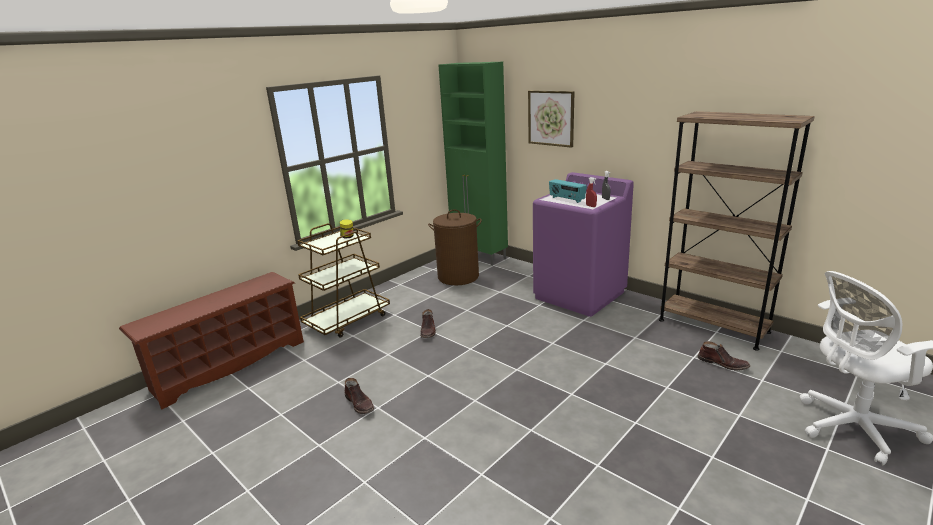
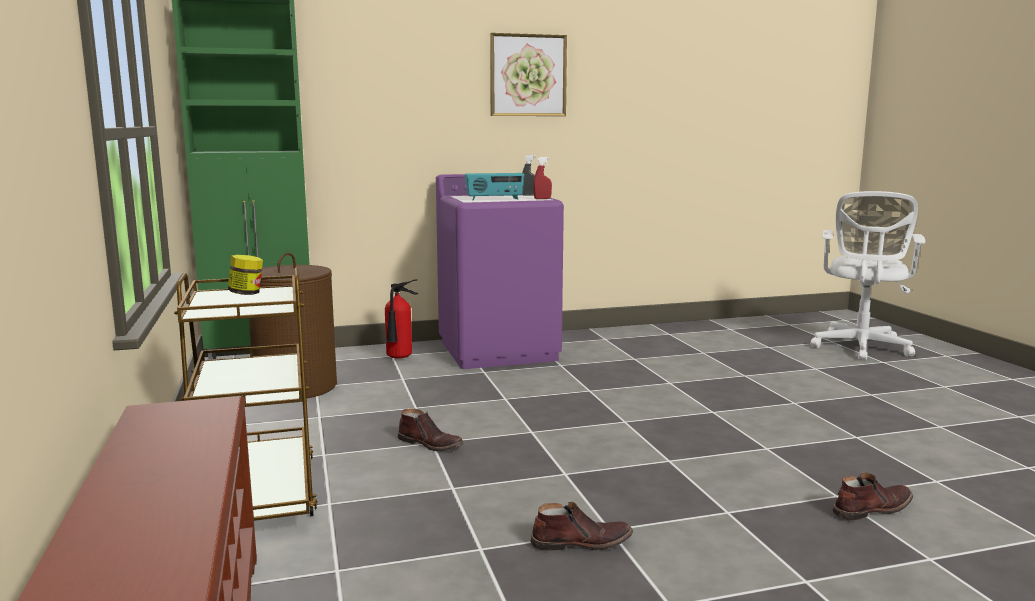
camera: 60 degrees left, 10 degrees down
(527, 278) = (399, 358): none -> fire extinguisher
(551, 118) = (389, 96): picture -> picture (528, 75)
(713, 326) = (657, 331): brown bookcase -> none
(723, 363) = (727, 348): brown boot -> brown boot (870, 509)

